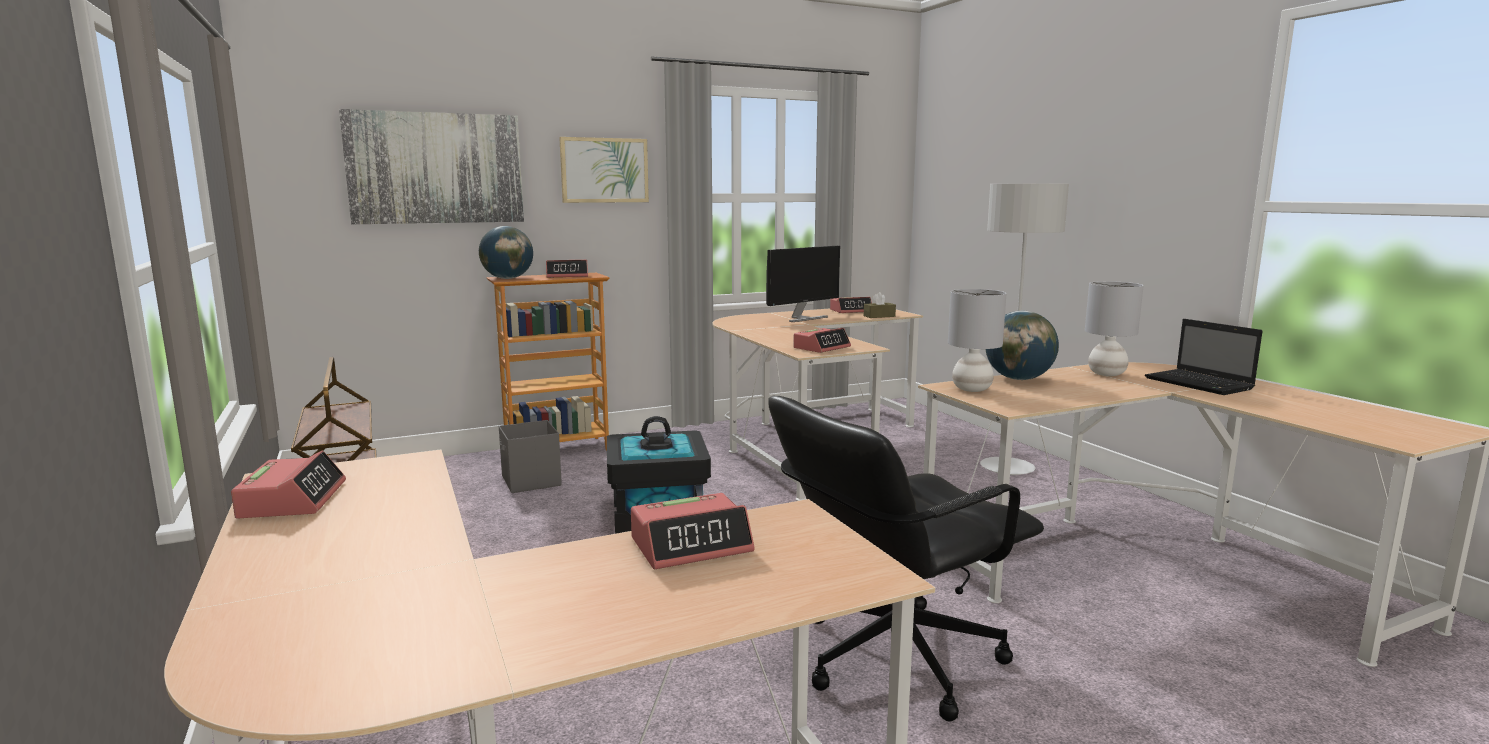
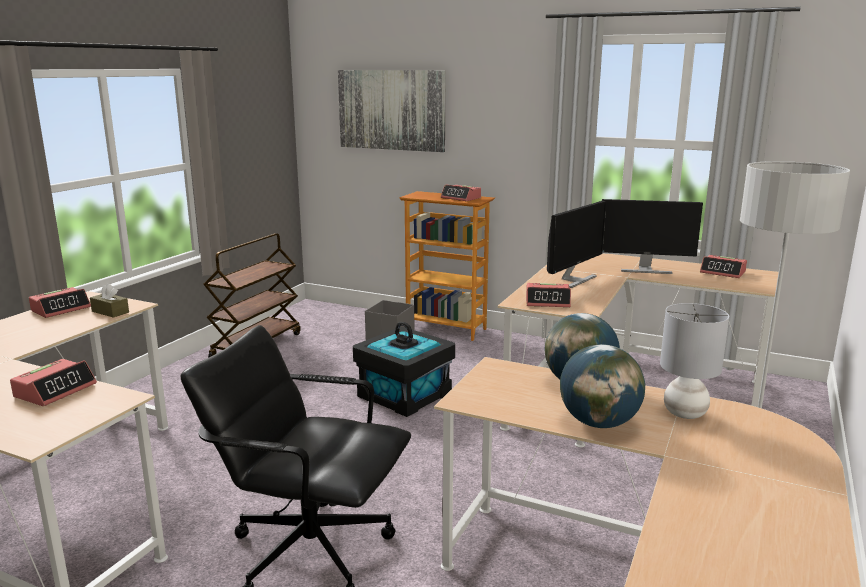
camera: 50 degrees right, 5 degrees up
(507, 278) = (419, 194): globe -> globe (598, 422)
(604, 170) = (508, 113): picture -> none
(691, 545) = (55, 390): alarm clock -> alarm clock turned 90 degrees counterclockwise
(783, 333) = (574, 280): none -> monitor
(879, 316) = (726, 285): brown tissue box -> brown tissue box (110, 312)
(972, 389) = (504, 376): grey table lamp -> none
(1200, 384) = (739, 465): laptop -> none

